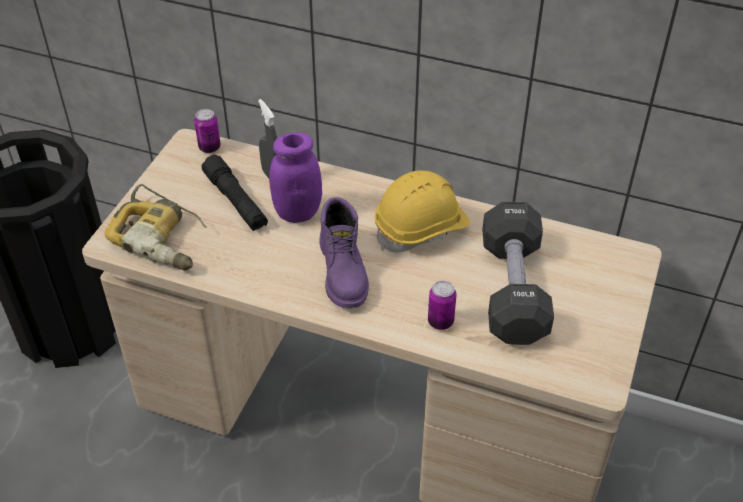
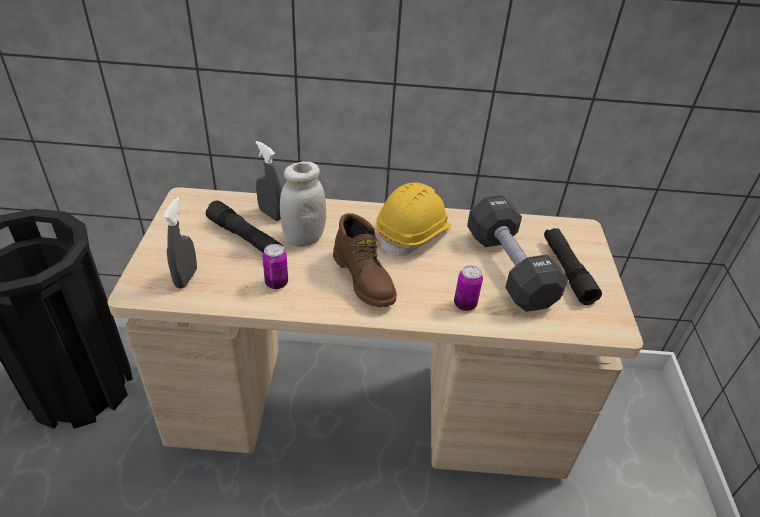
camera: 20 degrees left, 5 degrees down
(162, 237) = (186, 278): power drill -> grey spray bottle
(209, 147) = (204, 199): can -> can (276, 283)
(297, 212) = (304, 238): purple jar -> white jar
(344, 272) = (365, 279): purple boot -> brown boot
(582, 305) = (567, 271): none -> black flashlight

